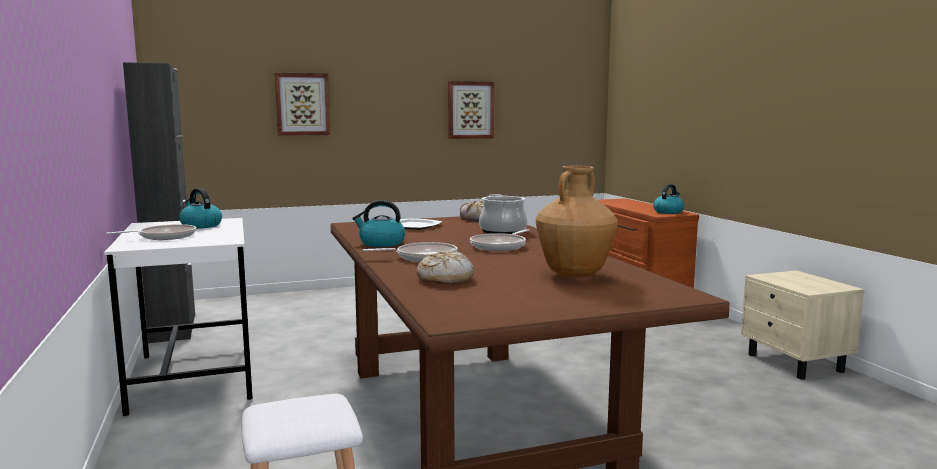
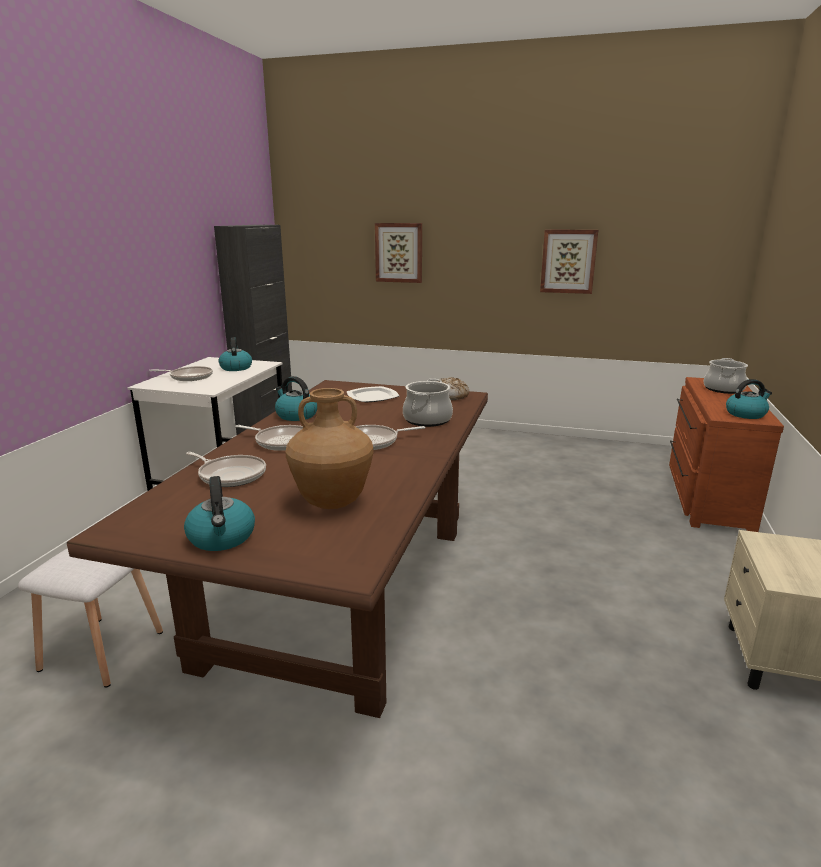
camera: 35 degrees right, 10 degrees up
(444, 278) = (230, 475): bread -> frying pan
(555, 304) = (222, 538): none -> kettle
(626, 203) = (723, 389): none -> cooking pot

